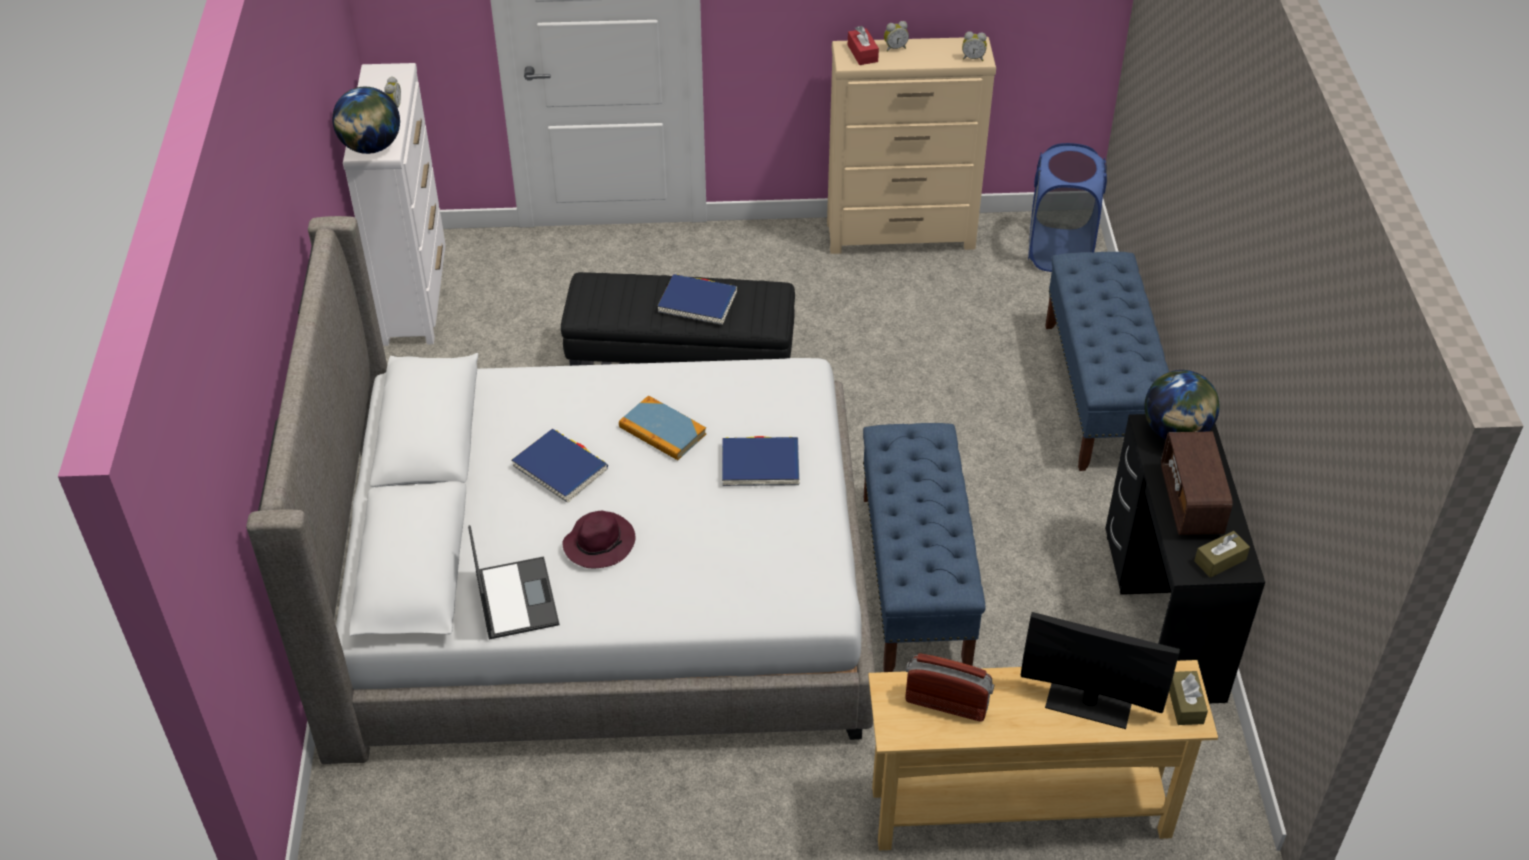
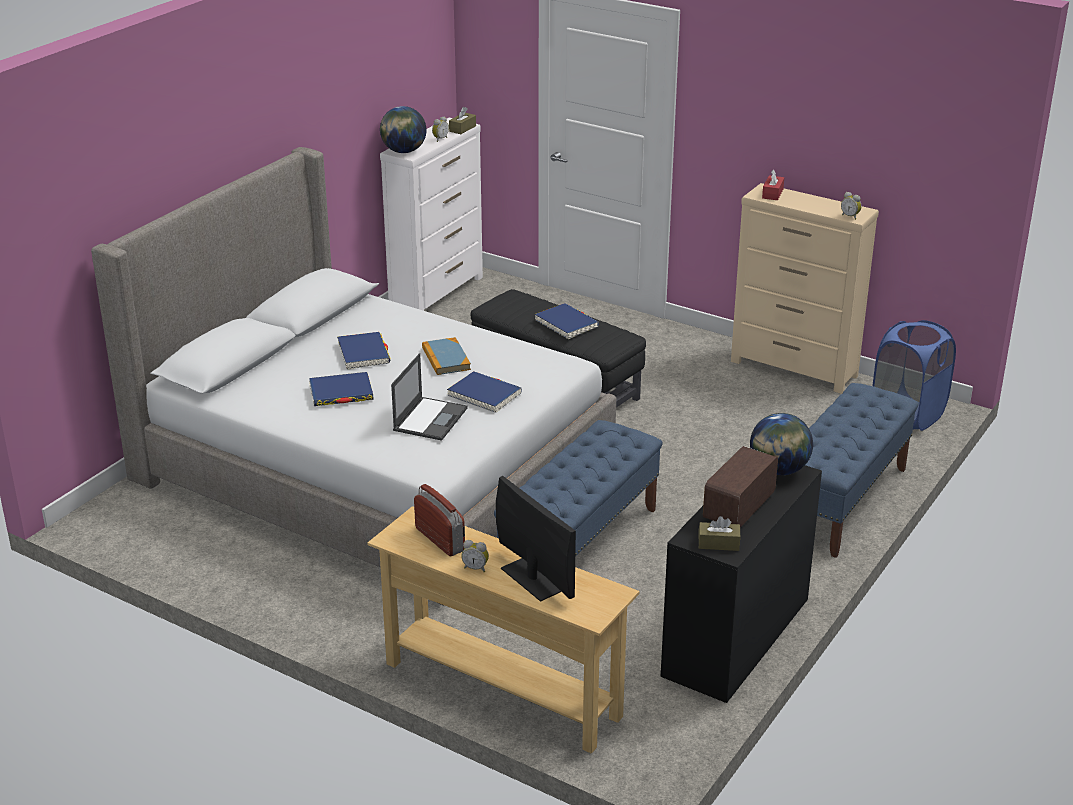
camera: 35 degrees right, 15 degrees down
(516, 597) = (263, 398): laptop -> laptop (430, 418)
(600, 542) = (341, 393): purple hat -> blue book
(895, 48) = (800, 197): alarm clock -> alarm clock (476, 568)
(1185, 704) = (599, 607): brown tissue box -> brown tissue box (462, 129)

